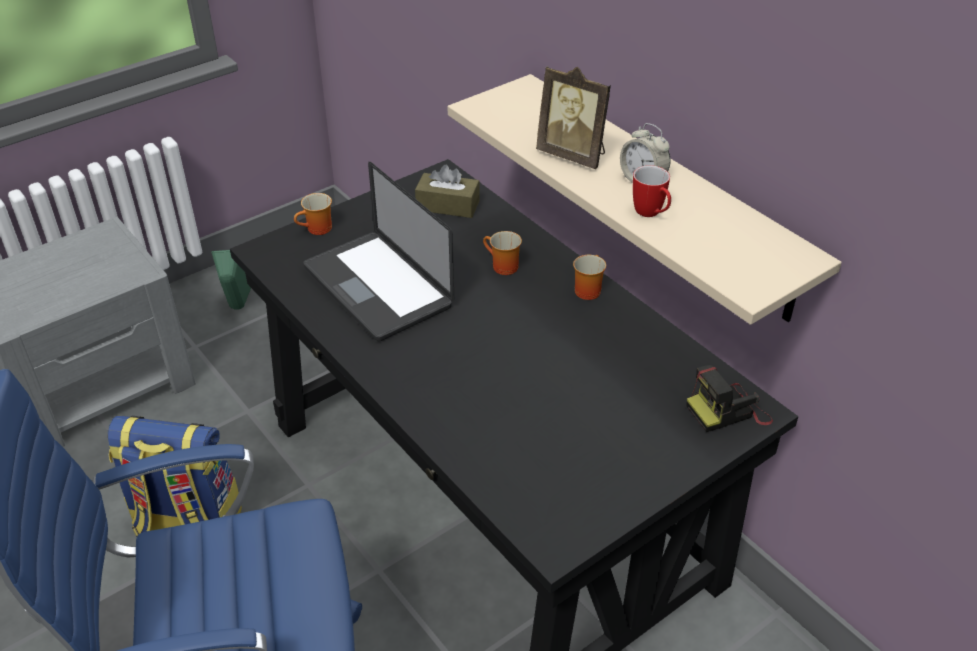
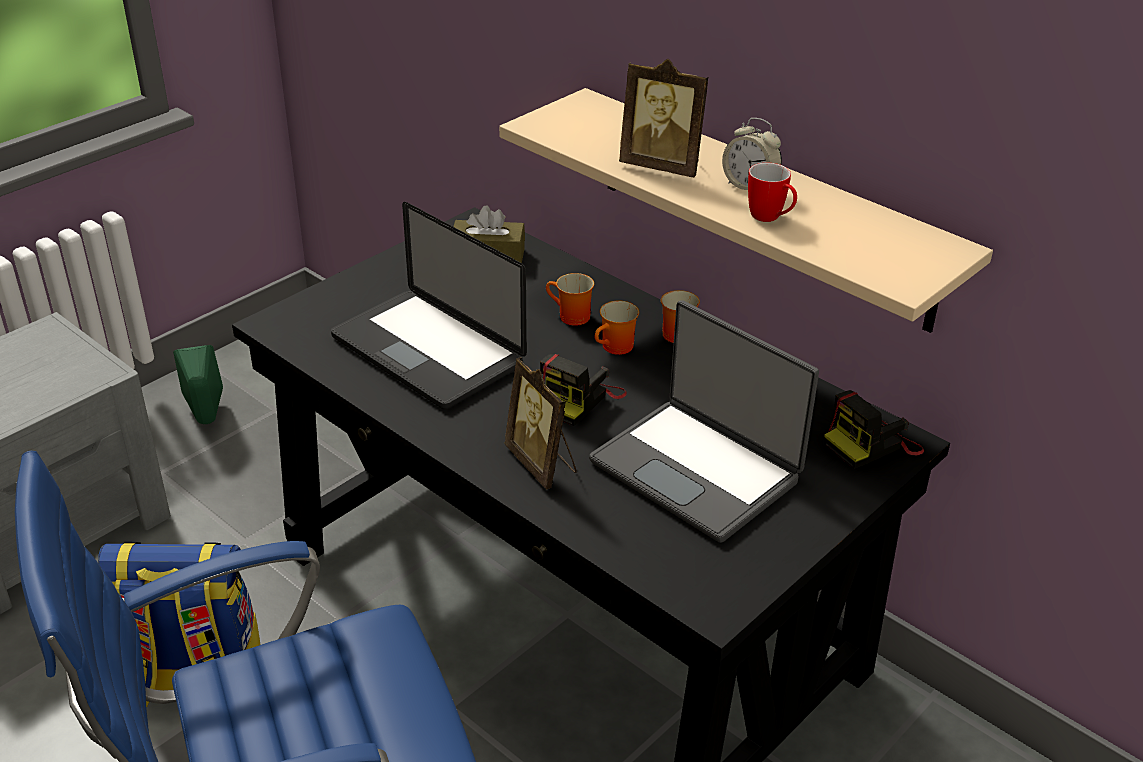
camera: 10 degrees left, 5 degrees down
(318, 230) = (337, 295): mug -> mug (617, 348)
(445, 398) = (542, 463): none -> picture frame
(490, 343) = (579, 399): none -> camera
(572, 418) = (697, 470): none -> laptop

